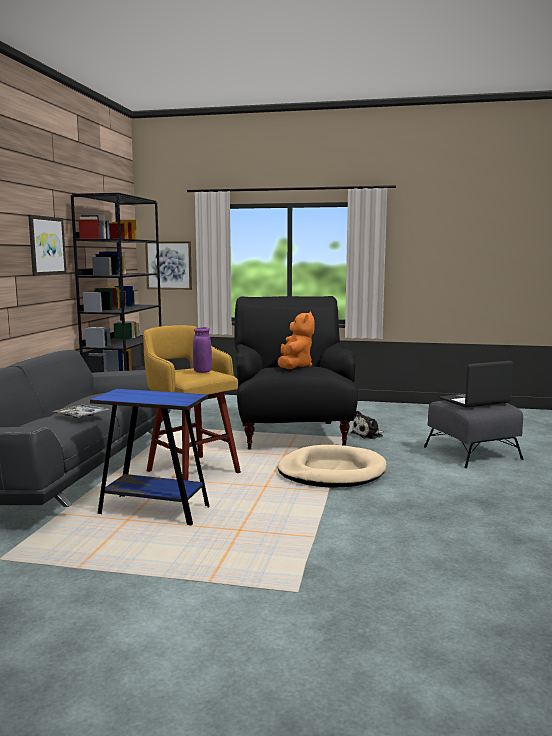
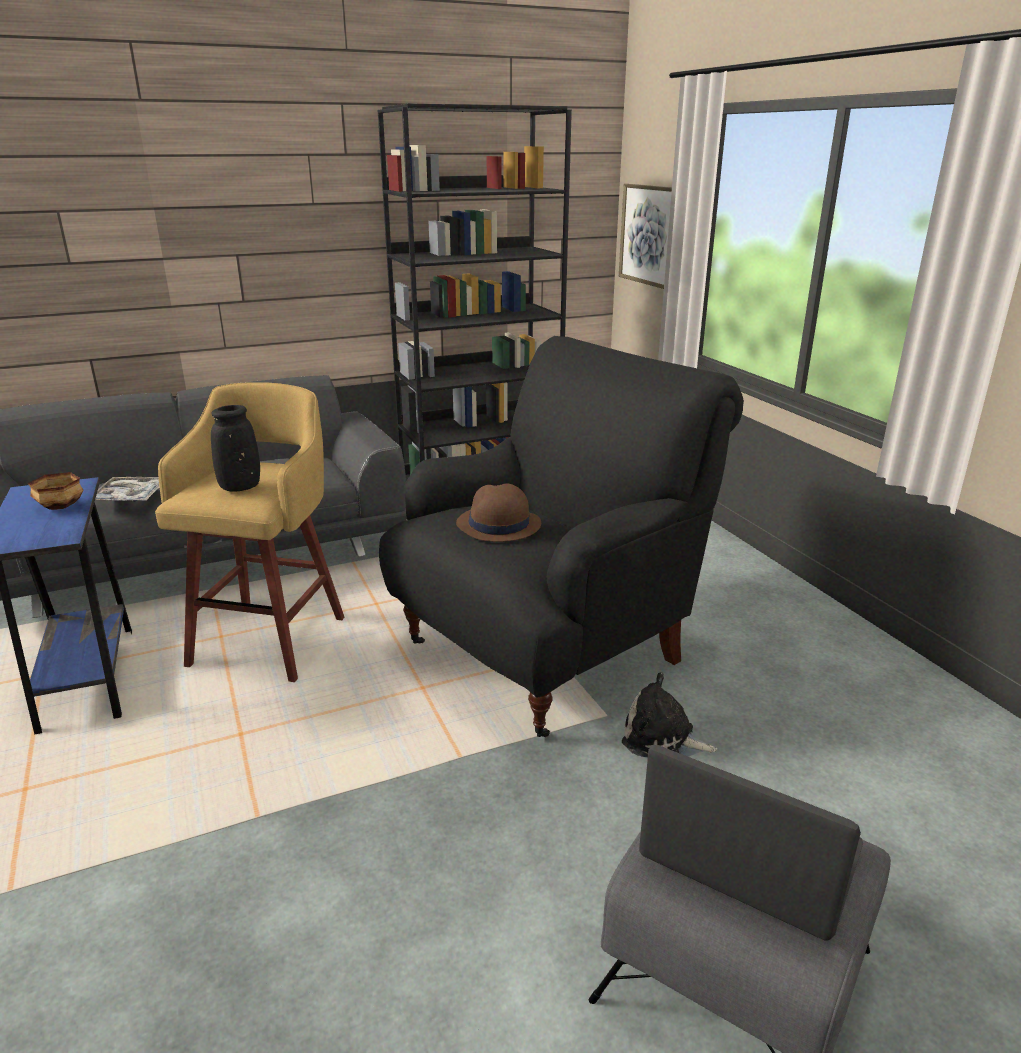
camera: 55 degrees right, 15 degrees up
(46, 245) = (316, 204): picture -> none
(148, 394) = (60, 506): none -> bowl
(202, 372) = (240, 487): purple vase -> black vase
(294, 366) = (498, 525): orange plush toy -> brown hat
(331, 472) = (375, 779): beige dog bed -> none

